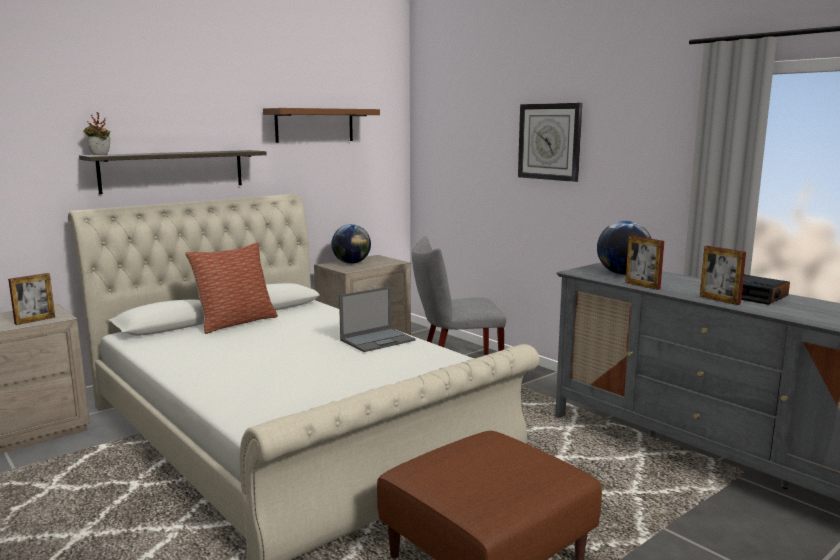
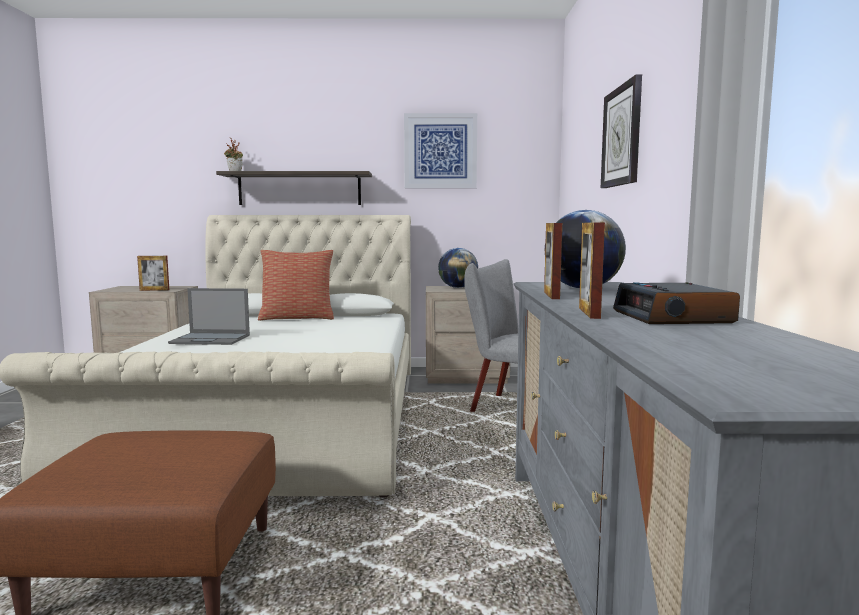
camera: 40 degrees right, 5 degrees down
(314, 125) = (440, 151): brown shelf -> picture
(378, 340) = (347, 342): laptop -> laptop (211, 339)

